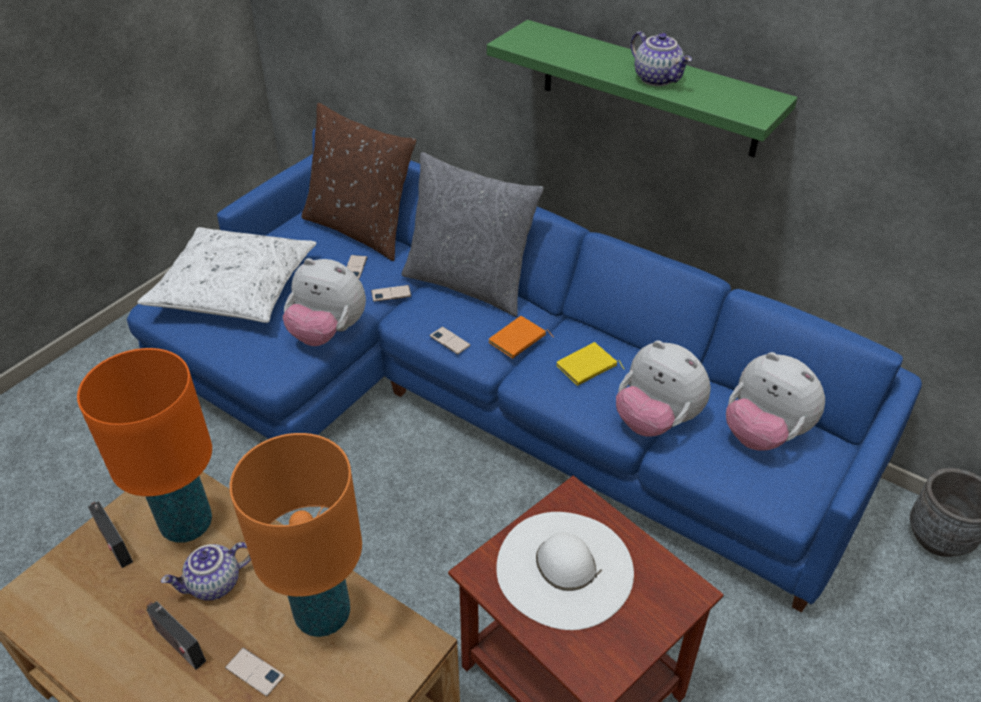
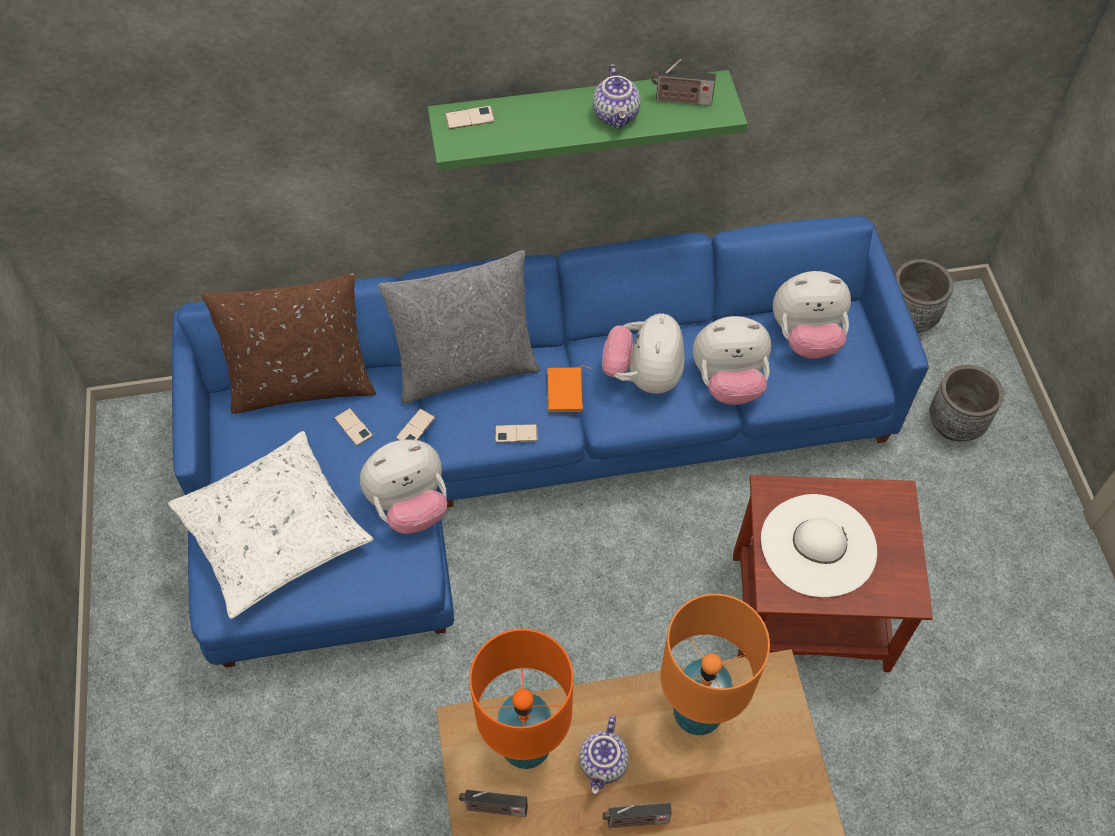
camera: 45 degrees left, 15 degrees up
(255, 672) = (705, 787): phone -> phone (469, 118)
(587, 367) = (643, 376): yellow book -> plush toy
(658, 79) = (617, 115): teapot -> teapot turned 75 degrees clockwise
(725, 93) = (680, 100): none -> radio
(894, 653) = (955, 424): none -> grey planter

